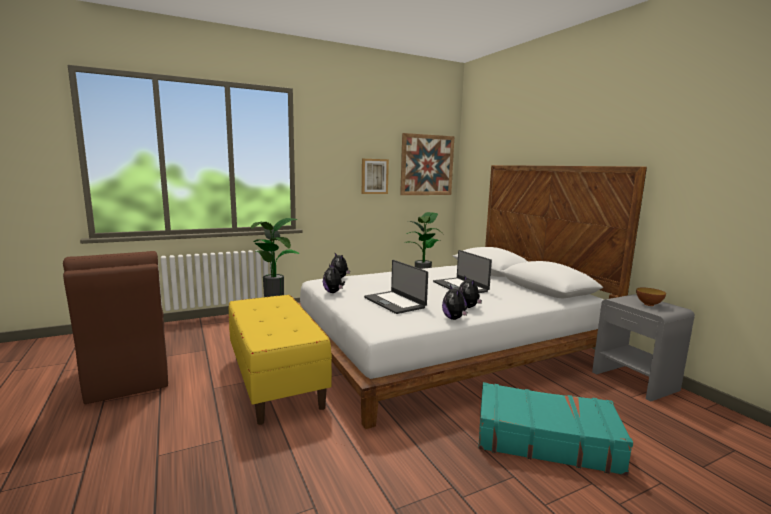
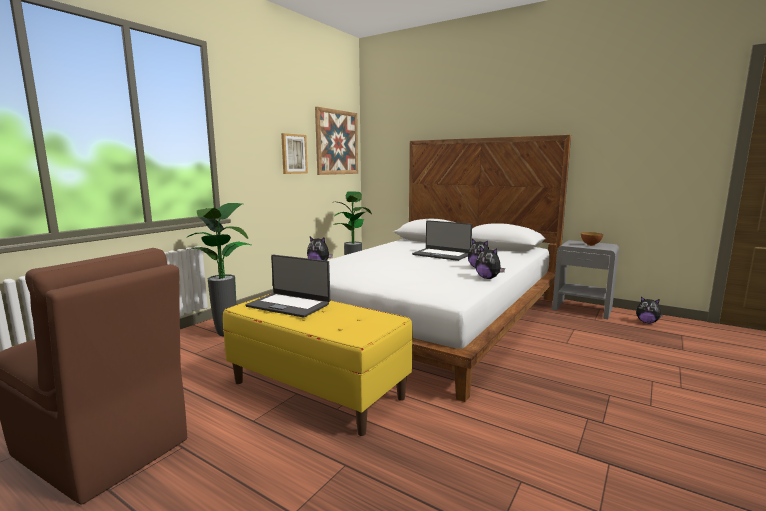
camera: 30 degrees left, 0 degrees up
(333, 292) = (341, 277): plush toy -> plush toy (647, 322)
(395, 302) = (417, 275): laptop -> laptop (289, 305)
(545, 439) = (590, 363): turquoise suitcase -> none

